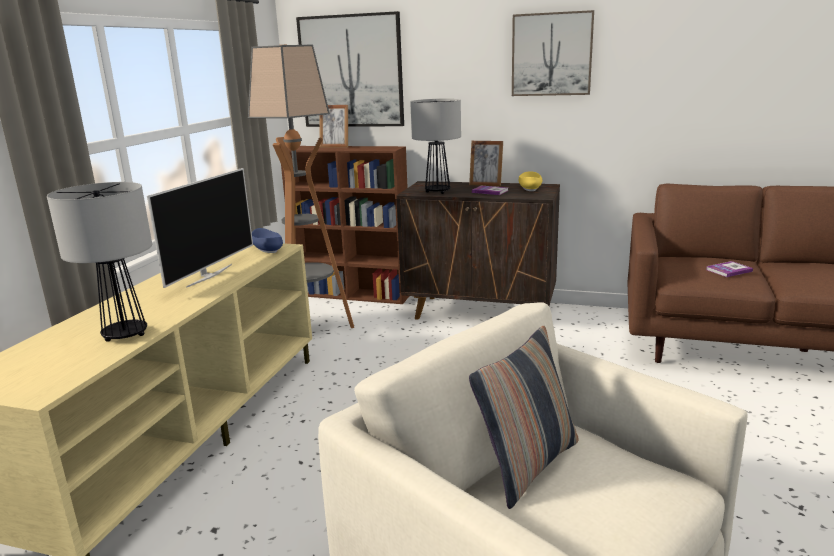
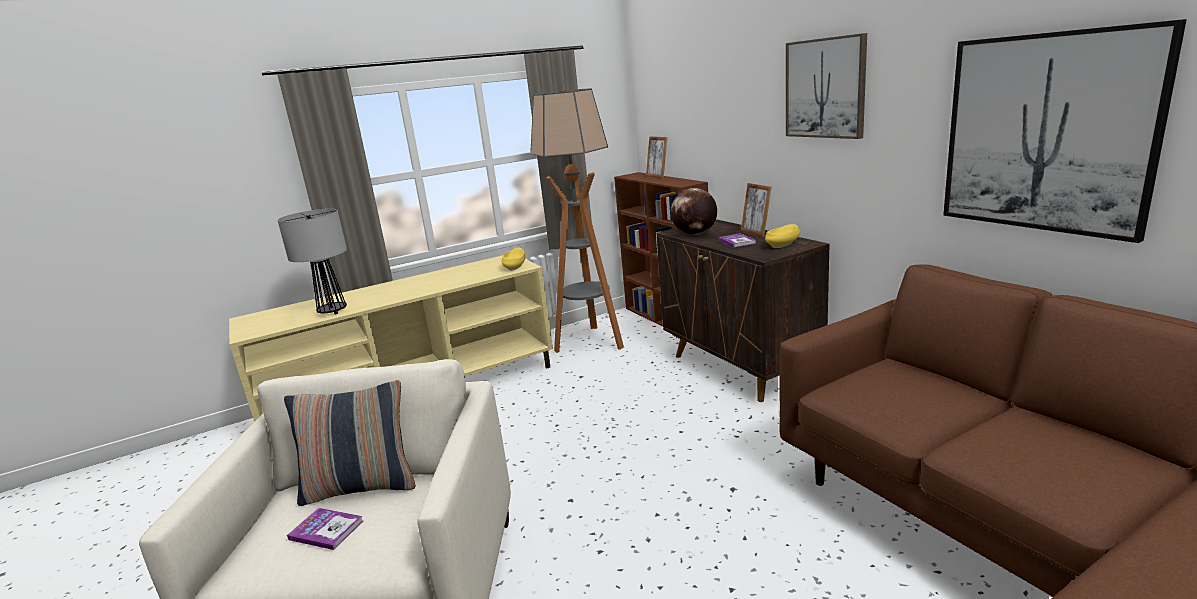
camera: 45 degrees right, 0 degrees up
(209, 275) = (444, 280): television -> none
(267, 249) = (514, 266): blue bowl -> yellow bowl
(351, 71) = (672, 104): picture -> picture (1046, 133)
(438, 192) = (694, 234): table lamp -> globe
(728, 270) = (915, 400): book -> book (326, 530)

